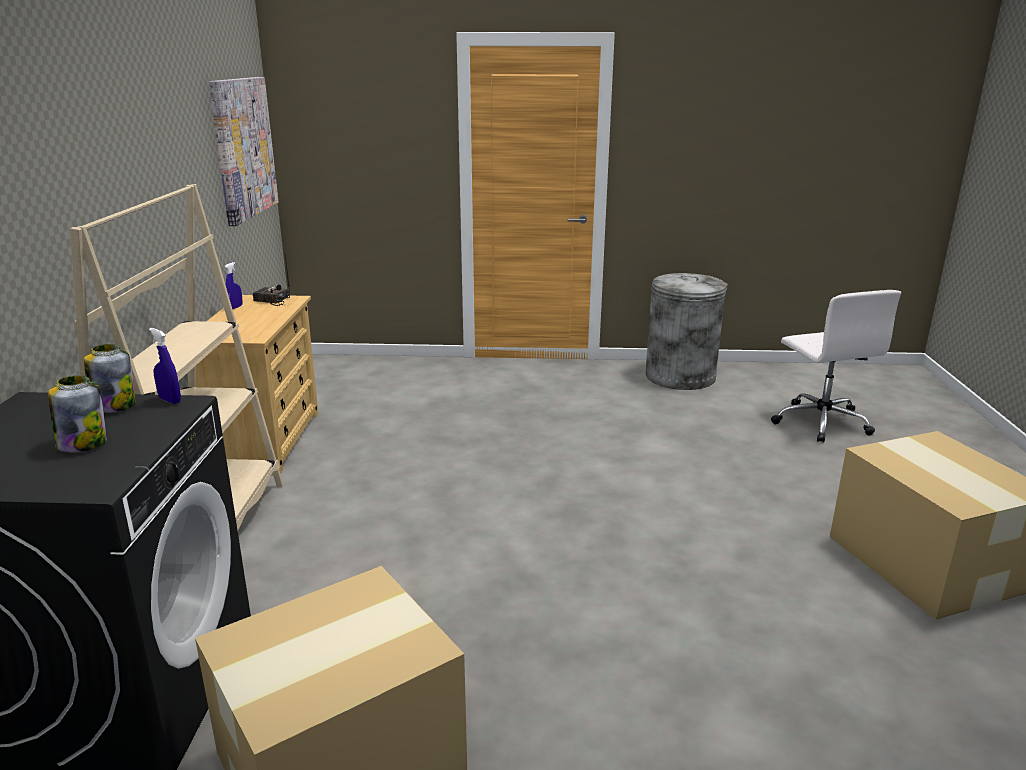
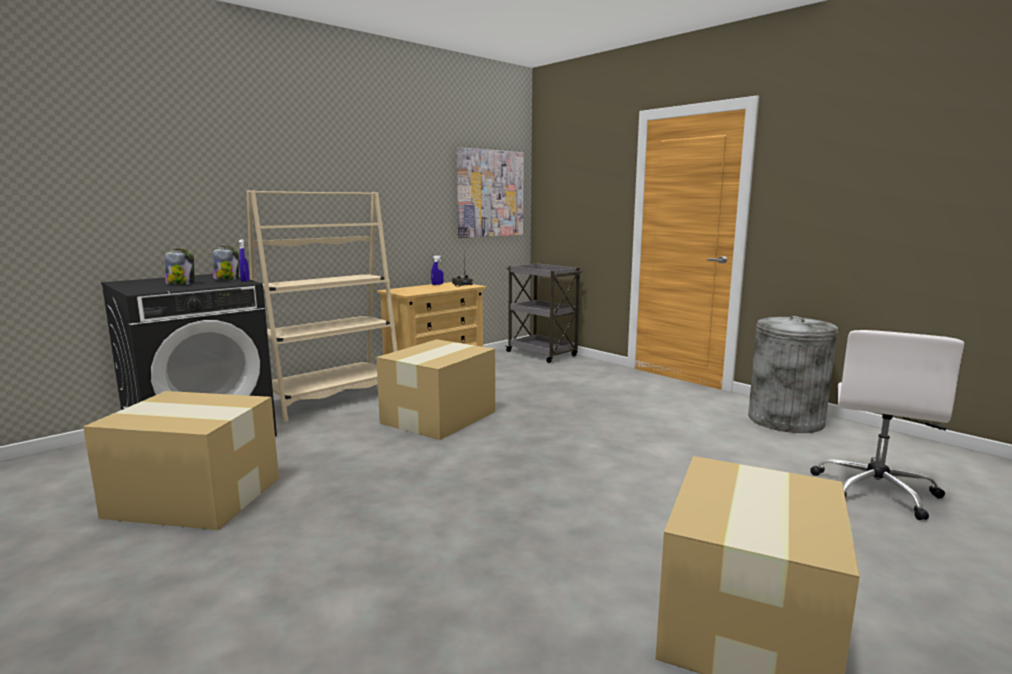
camera: 45 degrees right, 10 degrees down
(343, 366) = (542, 354): none -> grey cart
(401, 498) = (440, 417): none -> cardboard box

